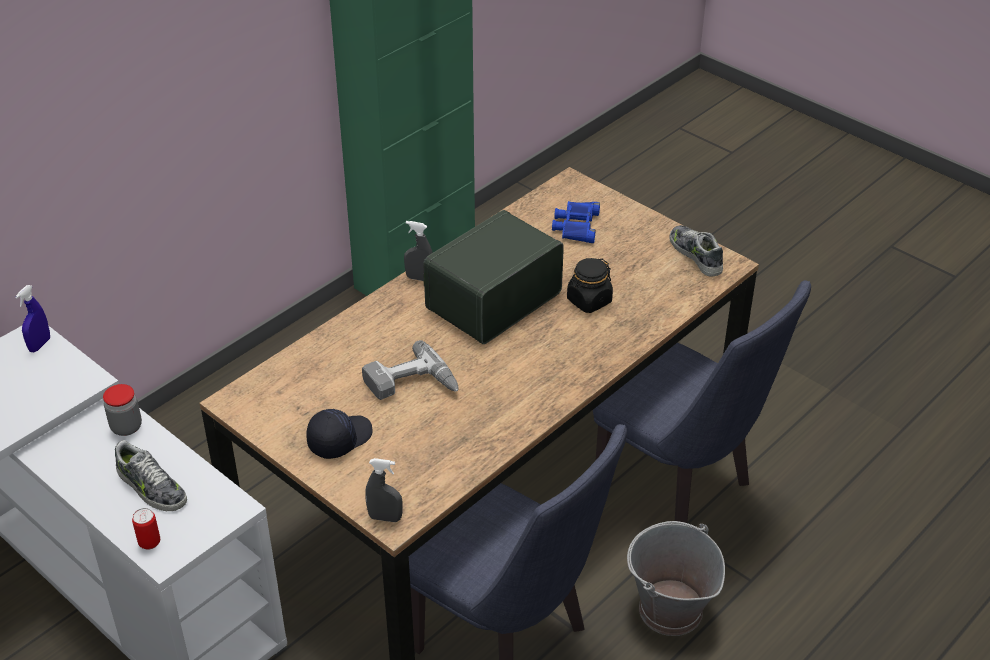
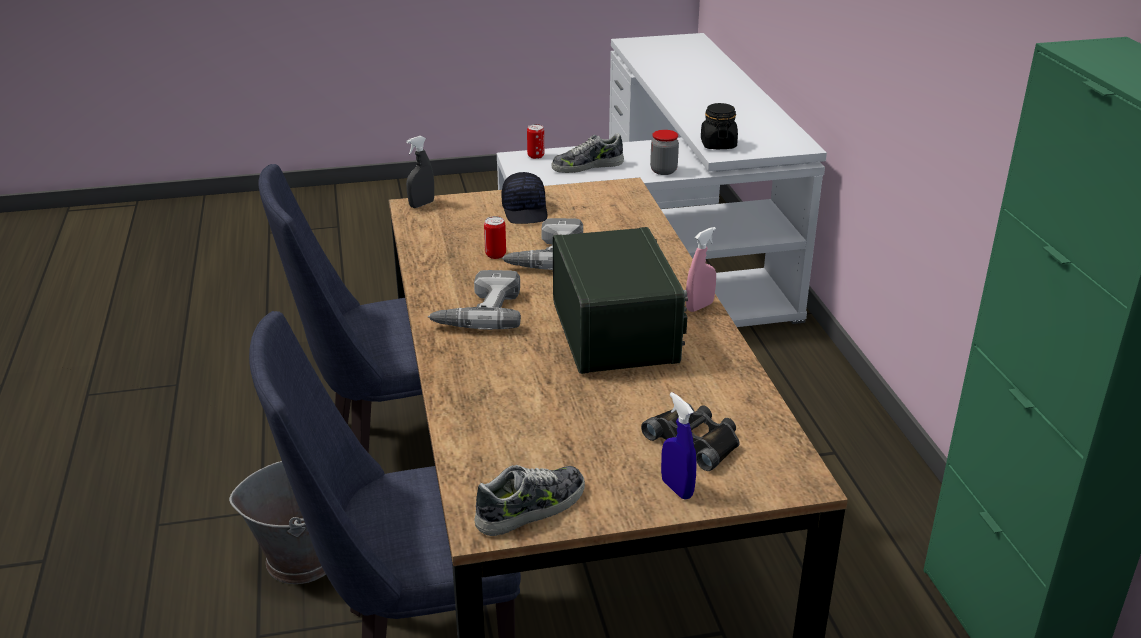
camera: 125 degrees right, 10 degrees down
(40, 345) = (785, 146): blue spray bottle -> blue spray bottle (677, 489)
(419, 278) = (699, 306): grey spray bottle -> pink spray bottle
(438, 414) = (495, 255): none -> can
(532, 376) = (478, 311): none -> power drill
(576, 226) = (695, 440): blue binoculars -> black binoculars
(589, 301) = (544, 387): black jar -> black jar (718, 144)
(696, 255) = (531, 508): shoe -> shoe turned 45 degrees counterclockwise

